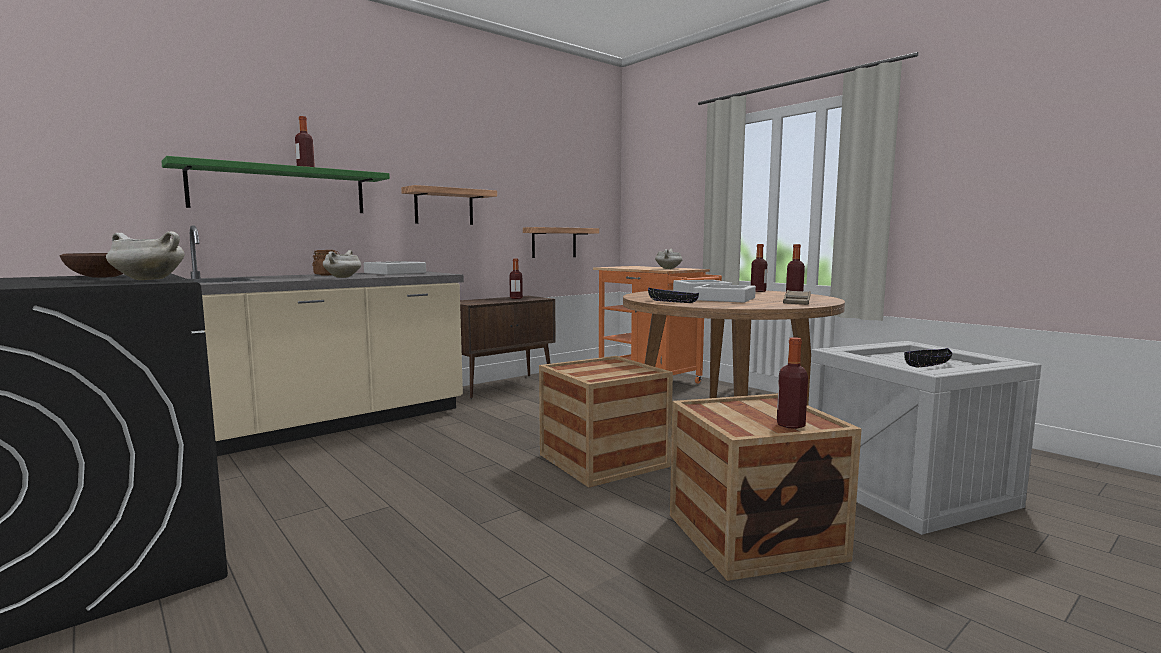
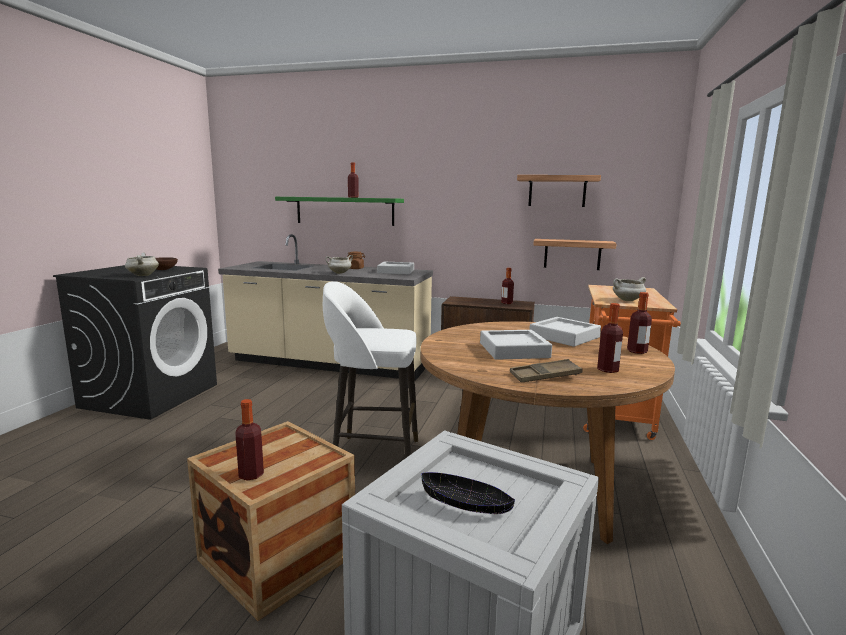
camera: 55 degrees right, 5 degrees up
(444, 207) = (457, 220): shelf -> shelf (557, 191)
(603, 460) = (373, 456): crate -> white stool
(672, 302) = (451, 340): black bowl -> none

